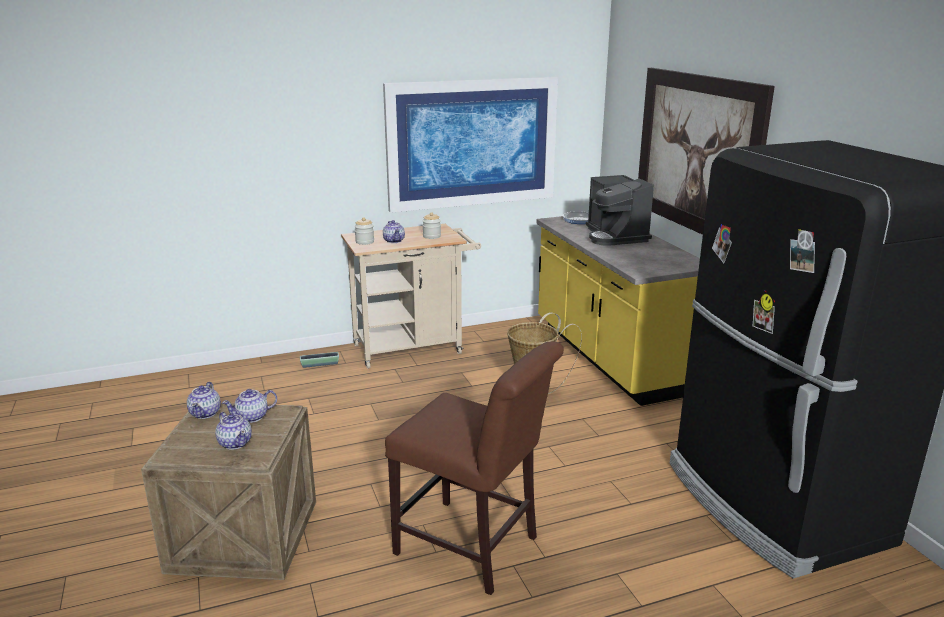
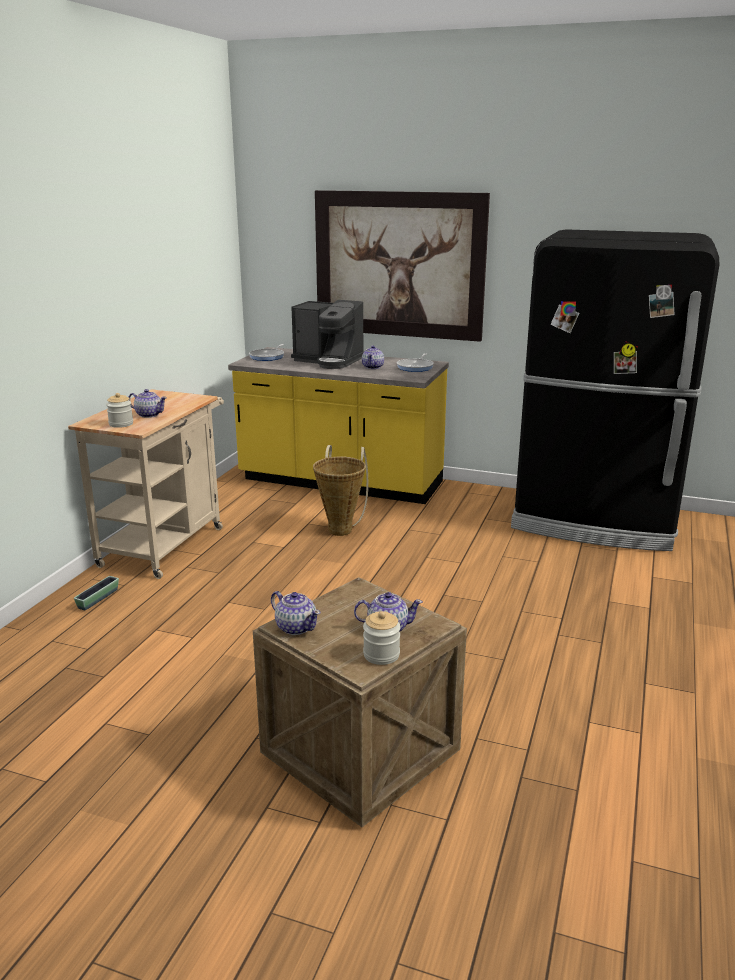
camera: 50 degrees left, 0 degrees up
(252, 417) = (345, 606): teapot -> teapot (373, 367)
(431, 236) = (174, 401): jar -> jar (381, 655)
(472, 143) = (159, 289): picture -> none
(473, 548) = (518, 642): brown chair -> none
(671, 263) = (416, 367): none -> frying pan

